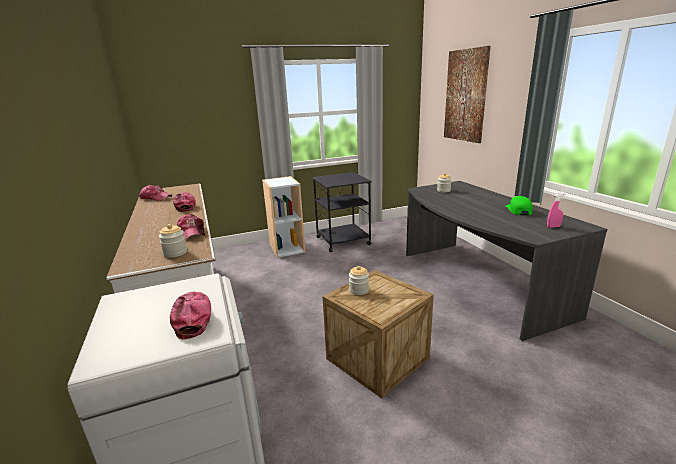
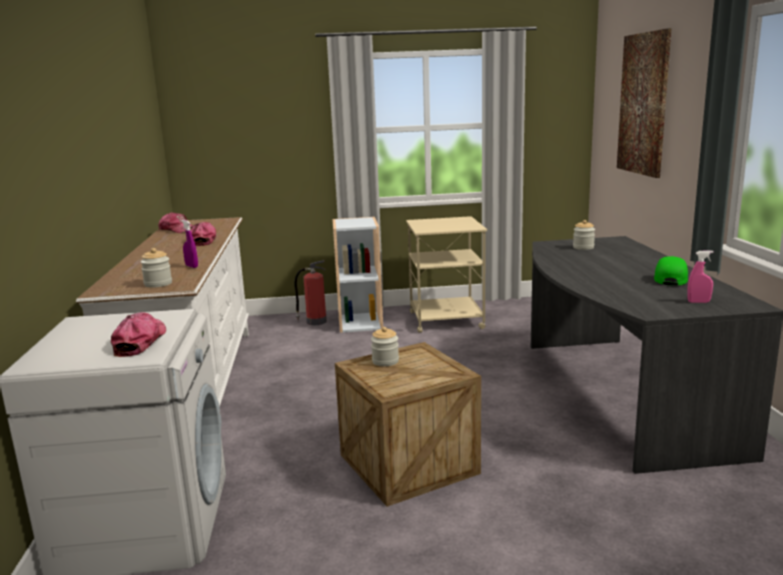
camera: 15 degrees right, 5 degrees down
(192, 232) = (191, 266): cap -> purple spray bottle
(255, 251) = (315, 322): none -> fire extinguisher
(343, 240) = (447, 320): black cart -> beige cart

